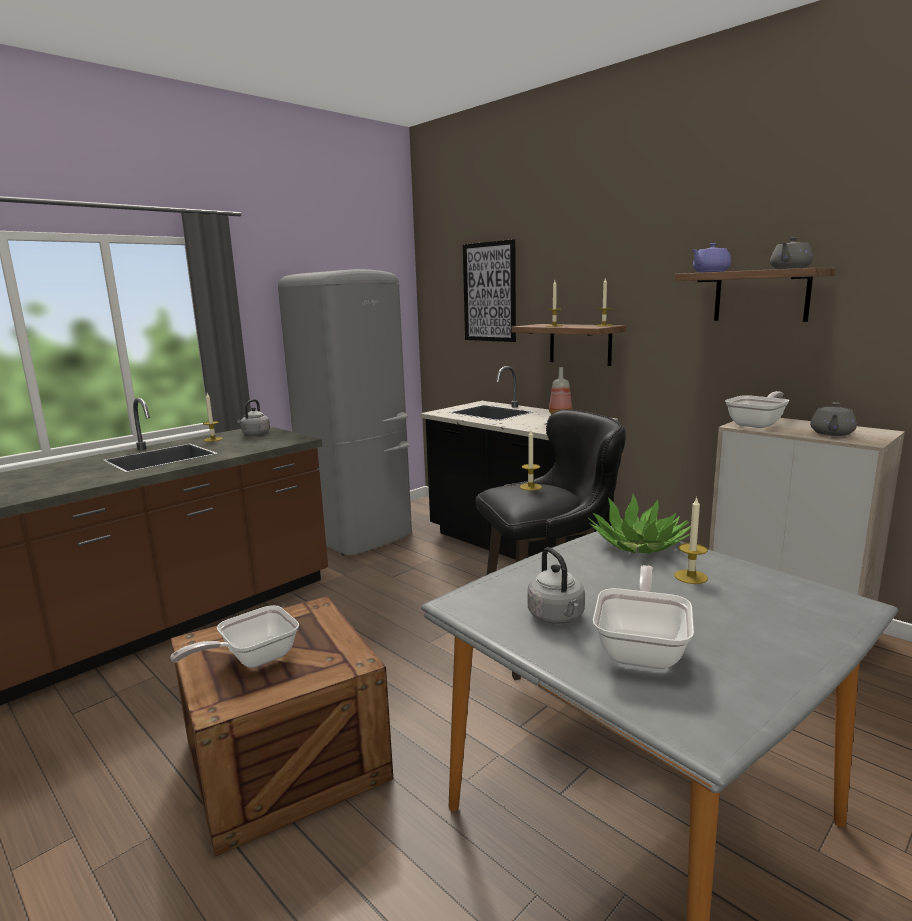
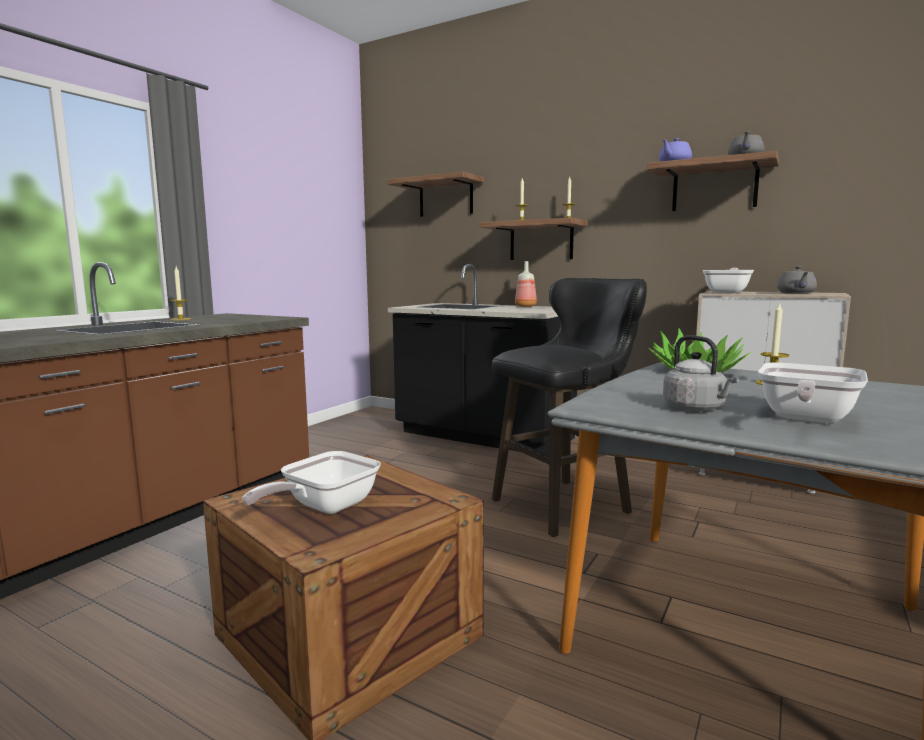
camera: 15 degrees left, 5 degrees down
(255, 434) = (226, 316): grey kettle -> none
(361, 536) = (322, 438): grey fridge -> none
(489, 292) = (446, 198): picture -> shelf
(530, 487) = (551, 345): candle -> none
(642, 648) = (805, 419): frying pan -> frying pan turned 150 degrees counterclockwise

